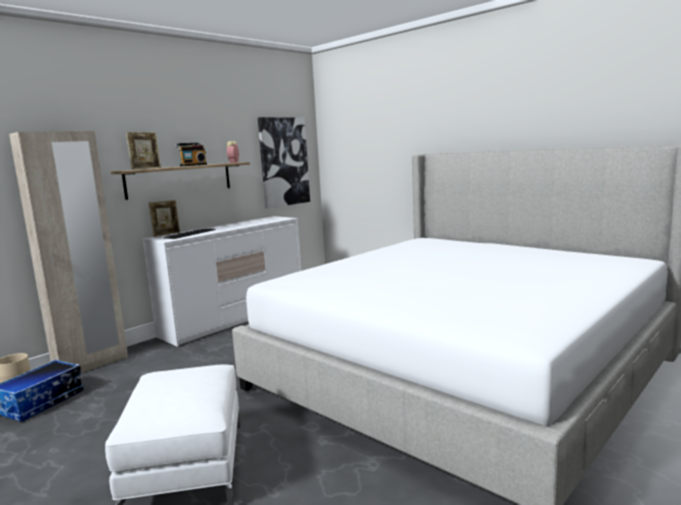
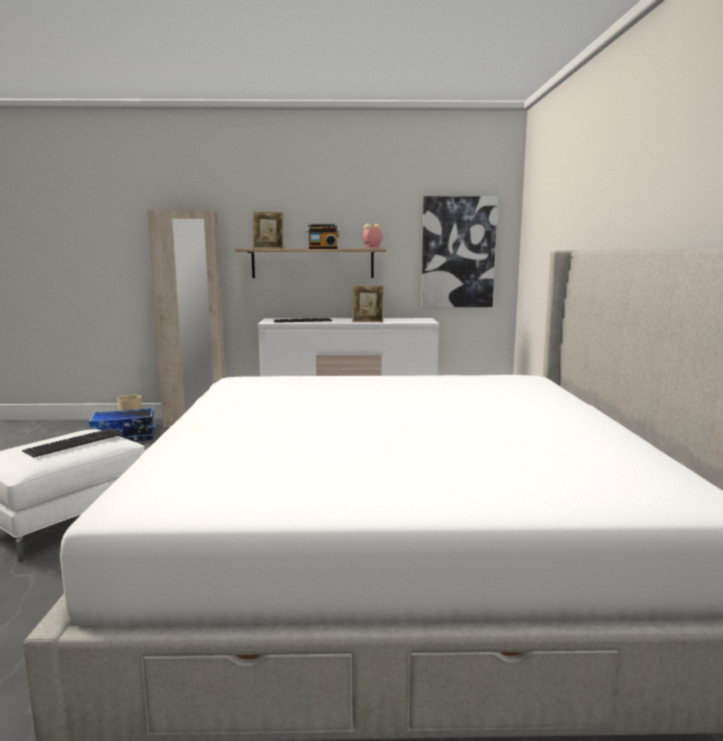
camera: 45 degrees right, 0 degrees up
(166, 234) = (289, 318): picture frame -> picture frame (368, 322)
(190, 380) = (74, 442): none -> keyboard

